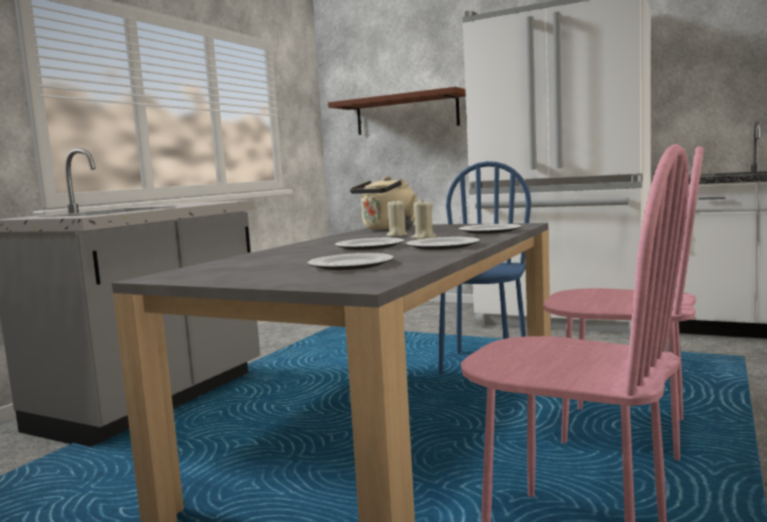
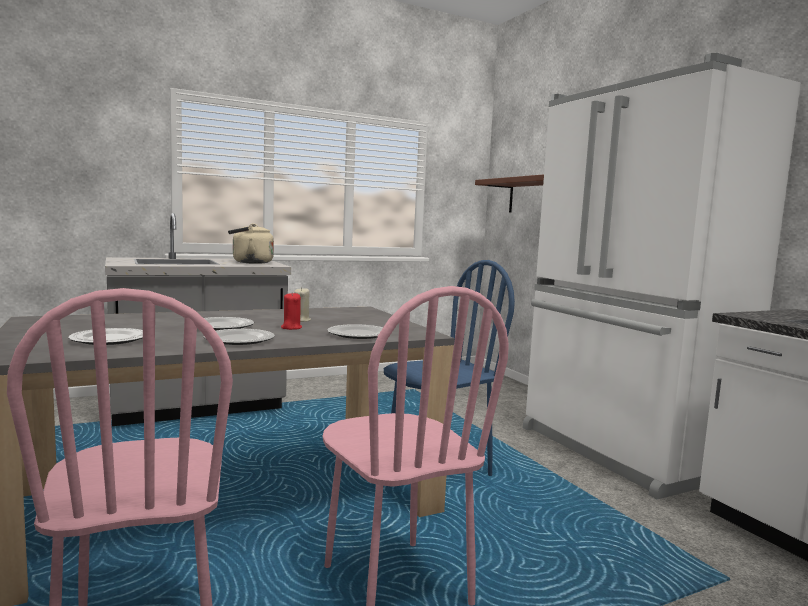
camera: 35 degrees right, 0 degrees up
(387, 229) = (340, 312): beige kettle -> beige kettle (250, 262)
(423, 238) = (291, 328): beige candle -> red candle

